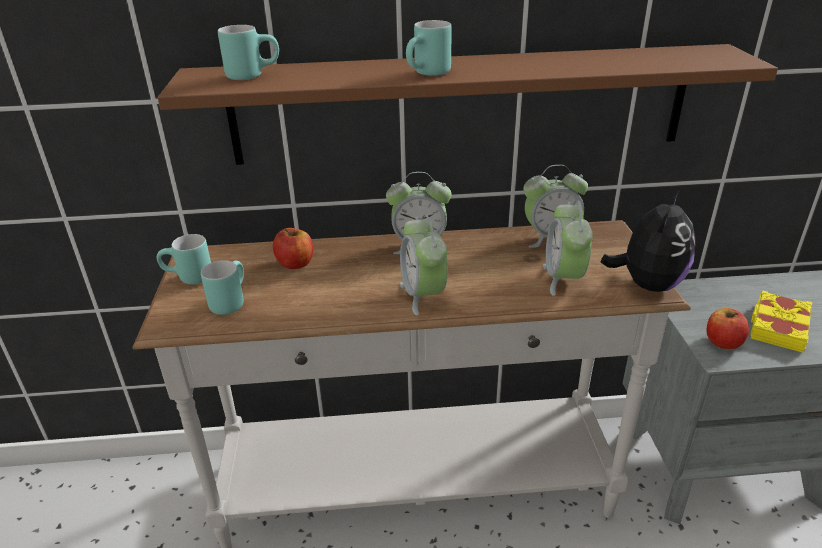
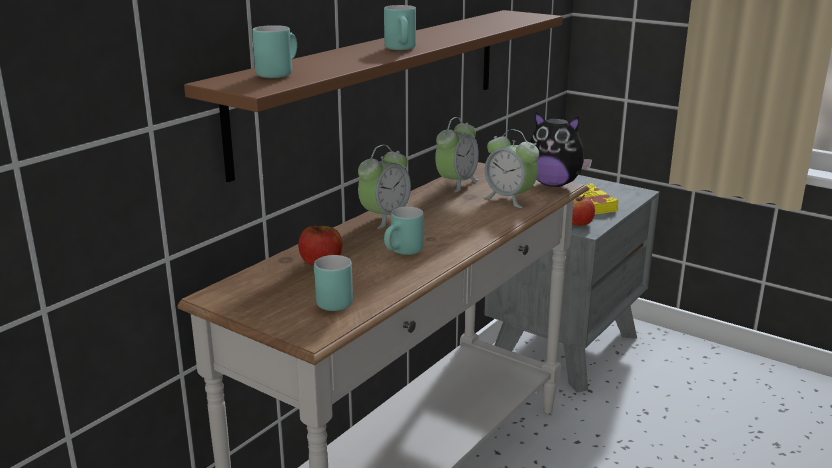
camera: 50 degrees left, 10 degrees down
(188, 279) = (255, 308): turquoise mug -> turquoise mug (404, 253)
(423, 295) = (453, 239): alarm clock -> none
(647, 284) = (554, 184): plush toy -> plush toy turned 135 degrees clockwise

